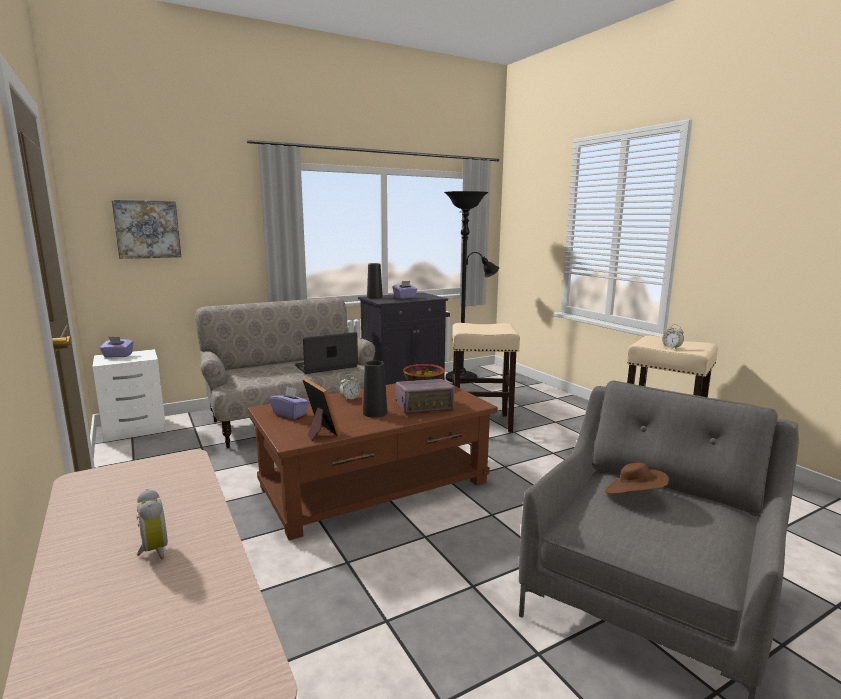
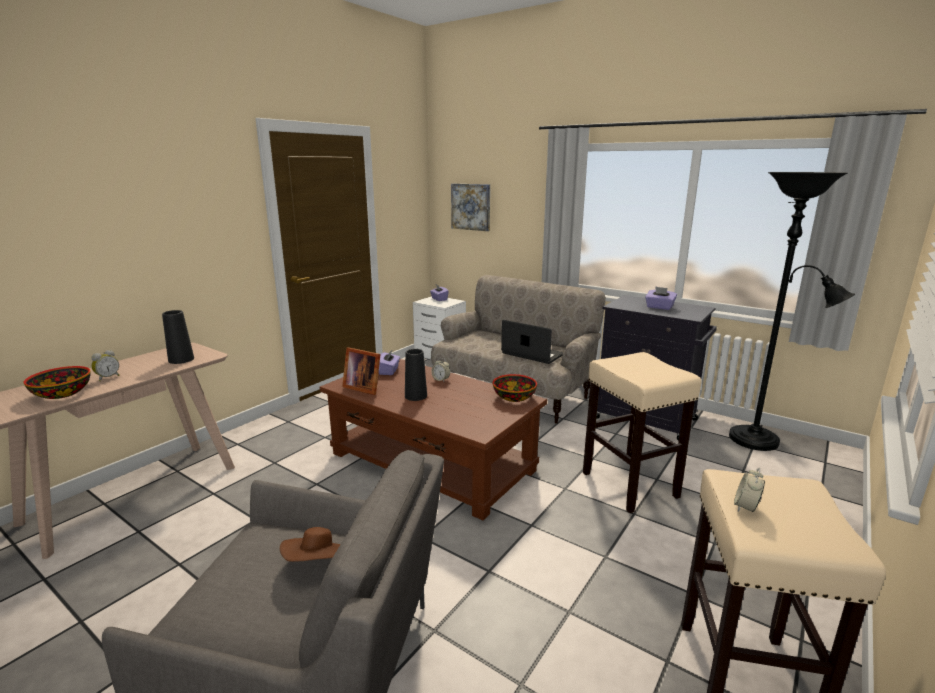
camera: 65 degrees right, 5 degrees up
(182, 602) = (62, 393): none -> bowl
(319, 431) = (363, 387): picture frame -> picture frame turned 90 degrees clockwise
(374, 297) = (635, 299): black vase -> black vase (181, 359)
(424, 406) = (450, 411): radio -> none

